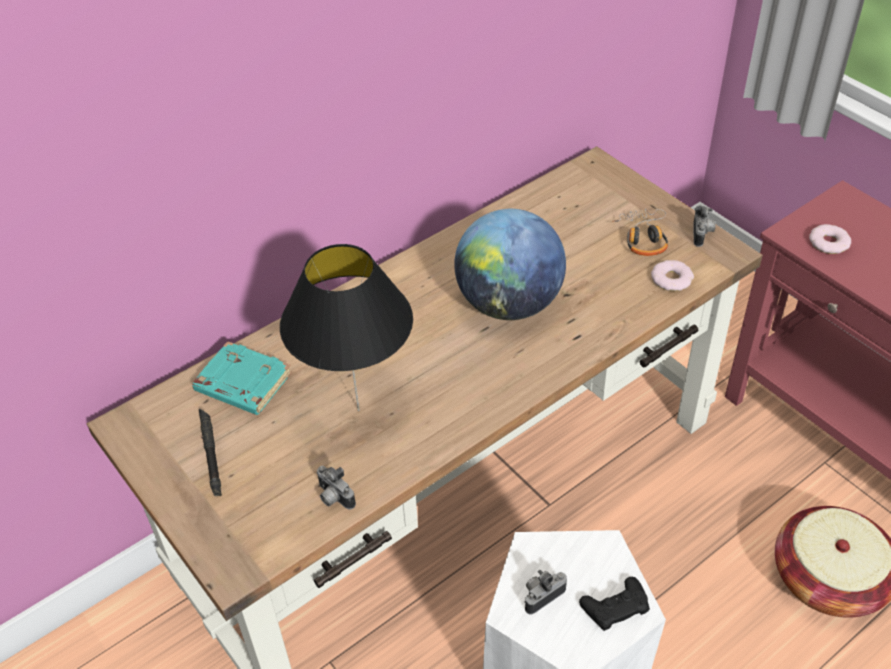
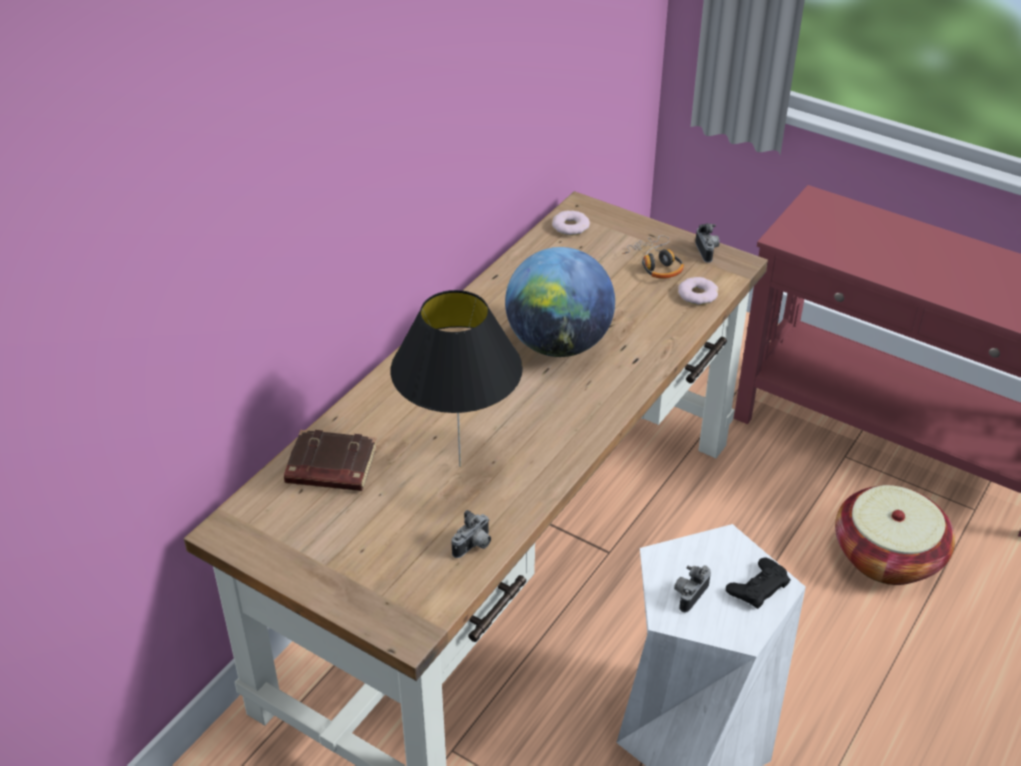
camera: 20 degrees left, 5 degrees down
(211, 454) = (331, 536): black flashlight -> none
(242, 384) = (330, 467): turquoise book -> brown book
(333, 498) = (474, 546): camera -> camera turned 75 degrees counterclockwise
(828, 243) = (819, 239): donut -> donut (570, 226)

